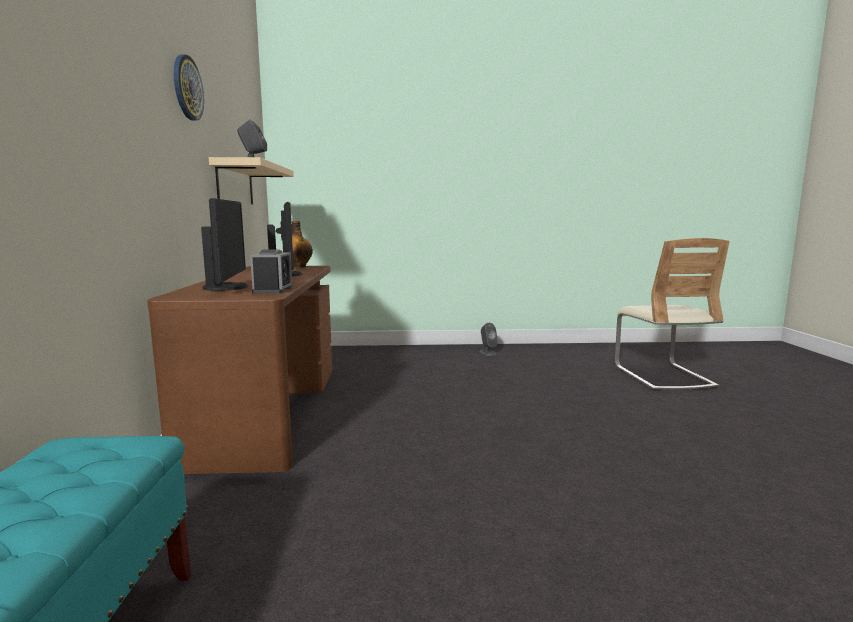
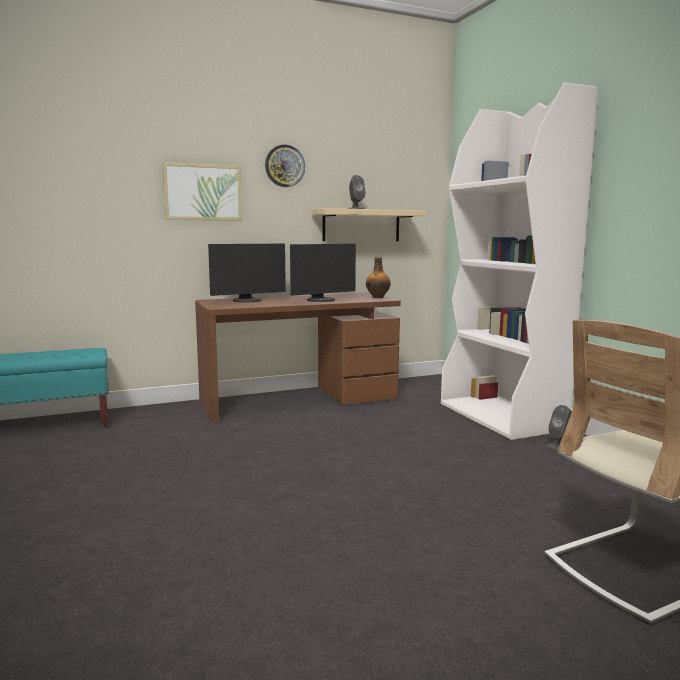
camera: 70 degrees right, 0 degrees up
(125, 105) = (202, 192): none -> picture
(273, 290) = (242, 305): alarm clock -> none
(417, 353) = (502, 417): none -> white bookcase

